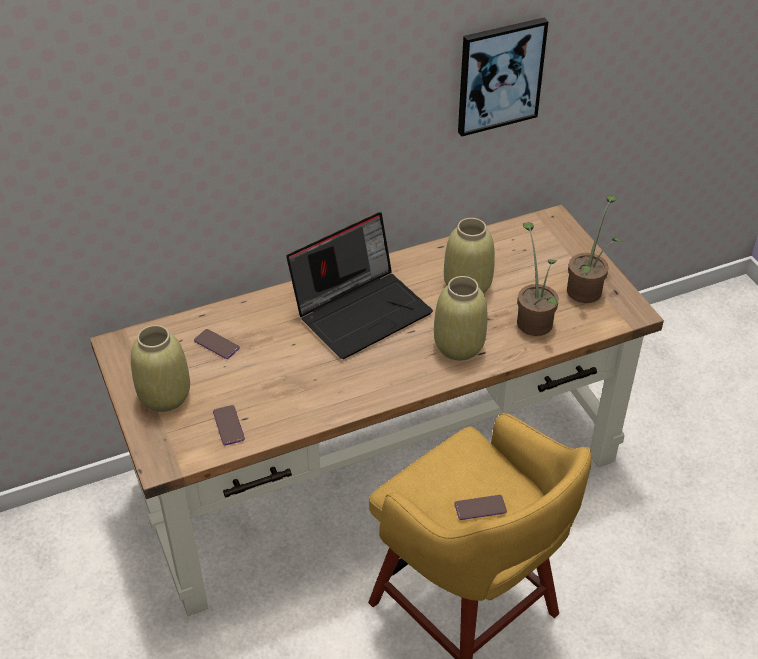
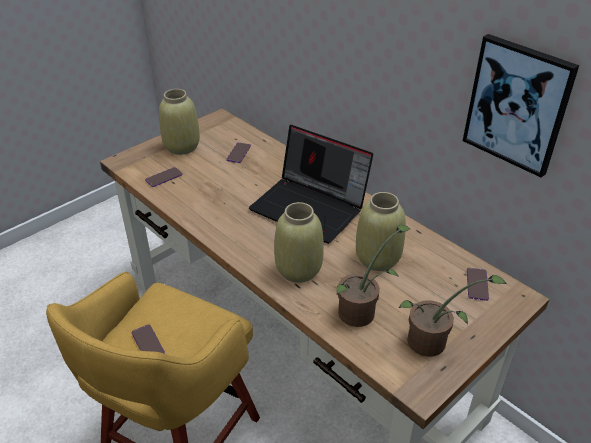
camera: 70 degrees right, 5 degrees down
(529, 237) = (477, 284): none -> phone

